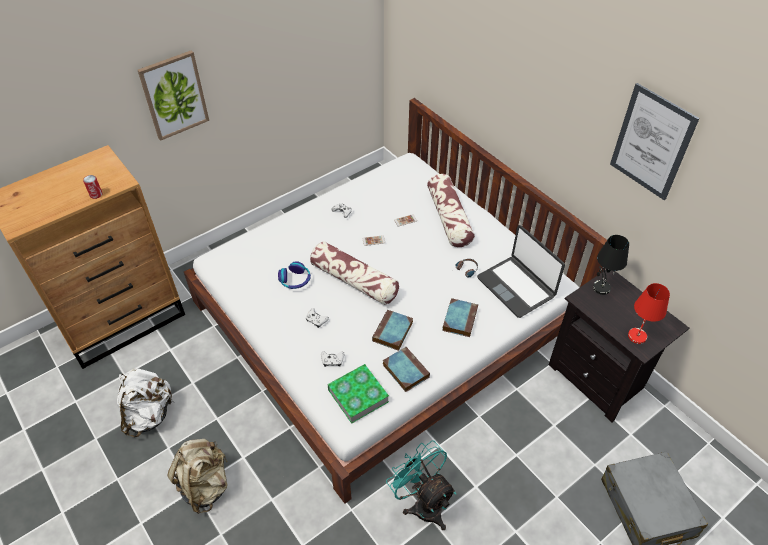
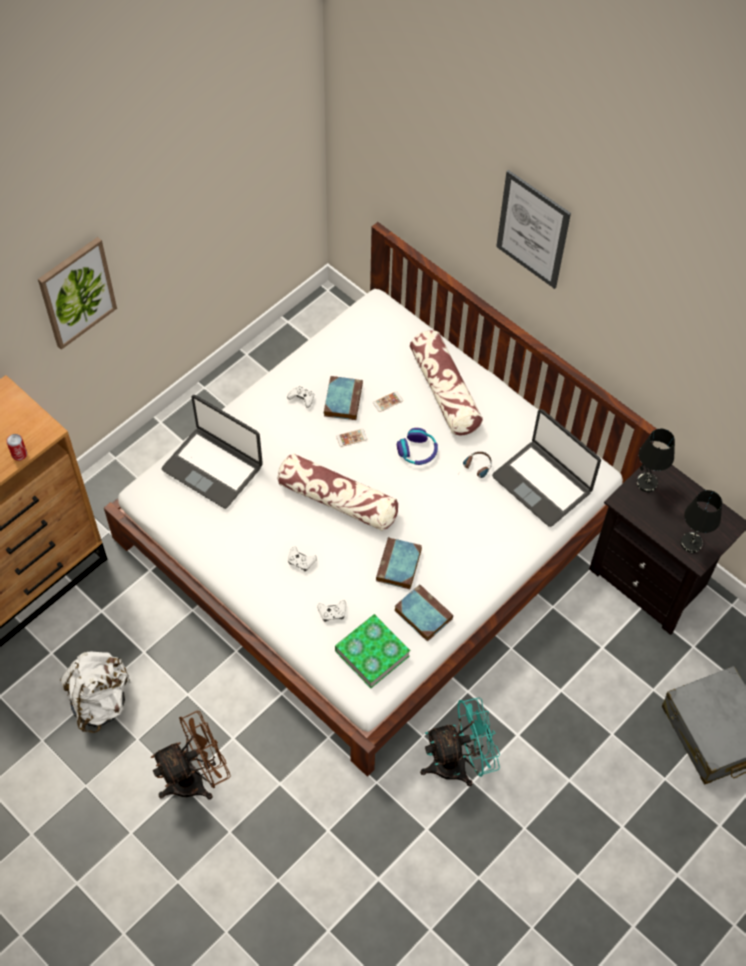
camera: 10 degrees left, 10 degrees up
(205, 485) = (196, 778): beige backpack -> brown fan
(266, 249) = (213, 467): none -> laptop
(295, 280) = (262, 508): headphones -> headphones (417, 451)
(422, 503) = (458, 763): turquoise fan -> turquoise fan turned 120 degrees clockwise
(459, 319) = (478, 537): book -> book (343, 399)
(637, 336) = (691, 542): red table lamp -> black table lamp
(651, 142) = (691, 331): picture -> picture (532, 230)

